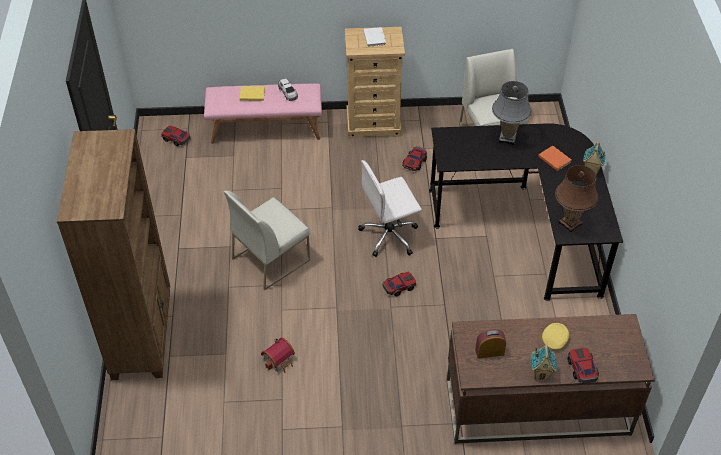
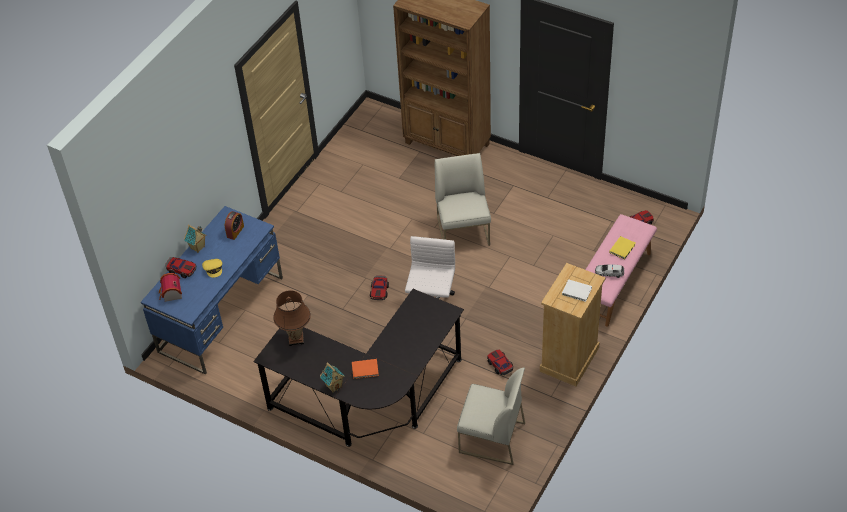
camera: 125 degrees right, 0 degrees up
(280, 360) = (370, 202): toy house -> toy house (171, 294)
(507, 138) = (412, 352): grey table lamp -> none
(536, 407) = (221, 314): brown desk -> blue desk

